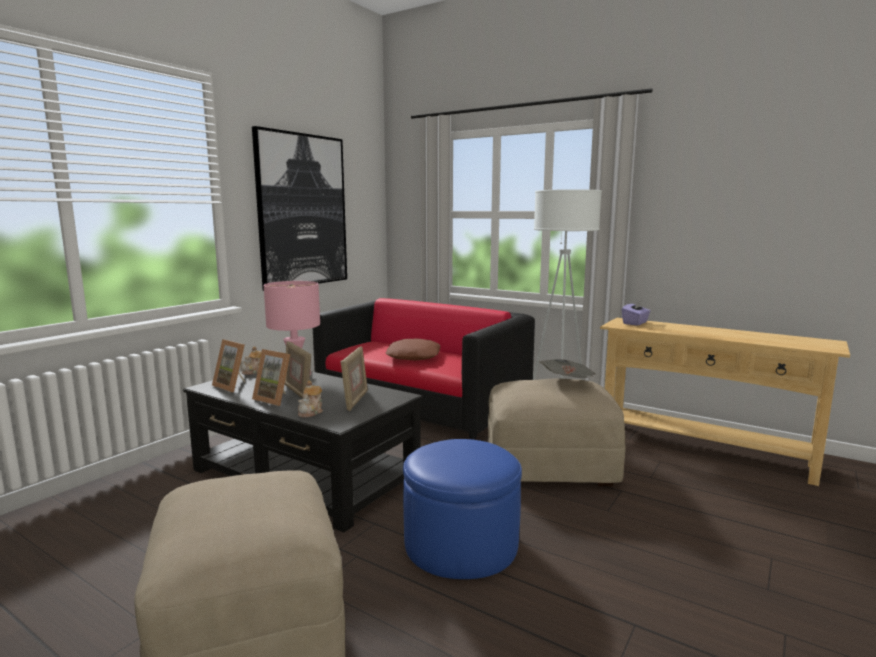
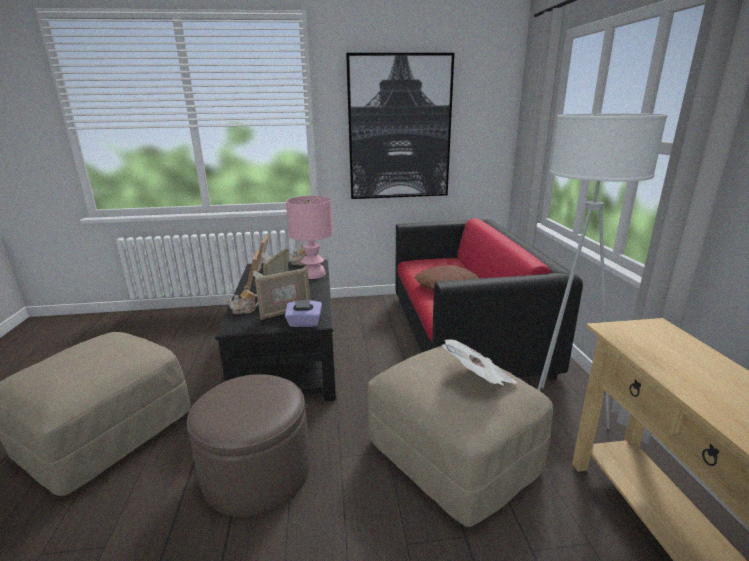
camera: 50 degrees right, 10 degrees up
(461, 544) = (257, 472): blue ottoman -> brown ottoman
(635, 323) = (658, 338): purple tissue box -> purple tissue box (304, 323)

